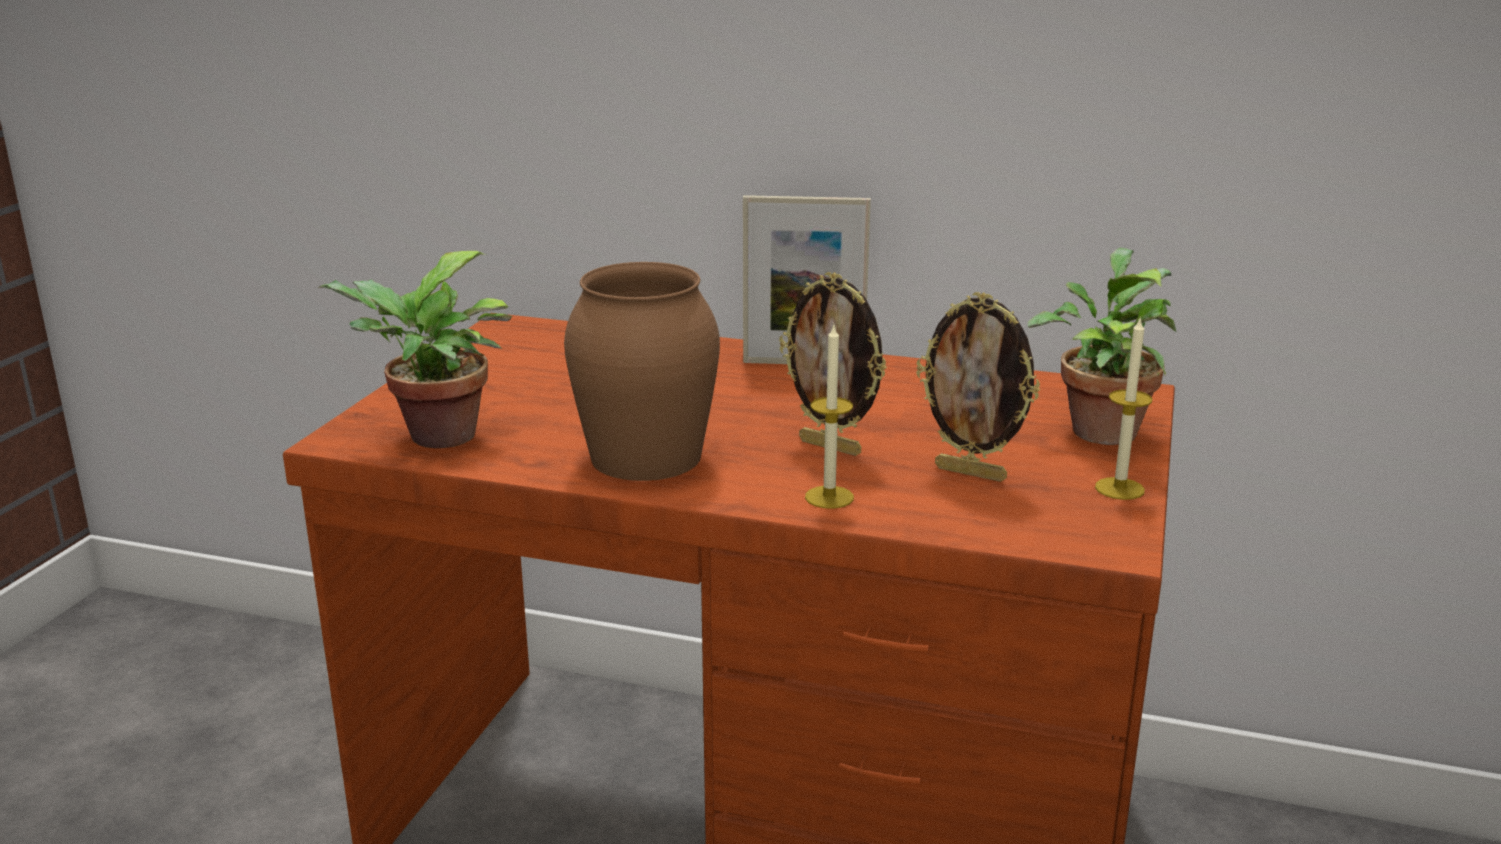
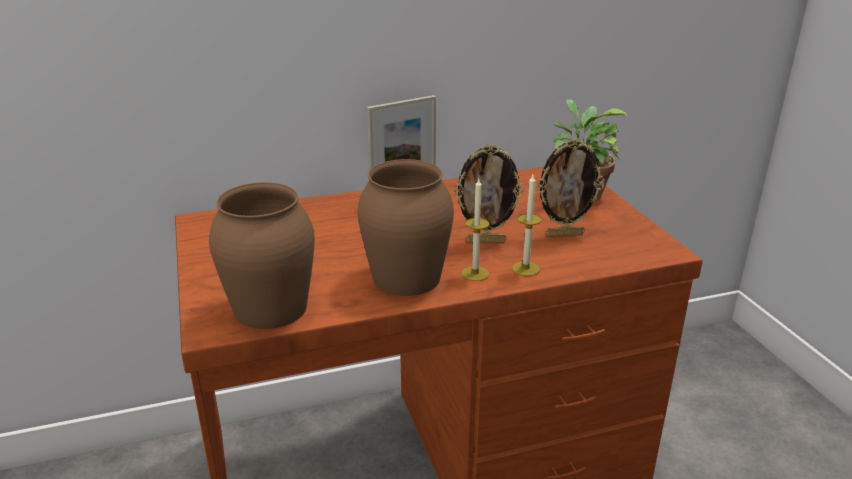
camera: 35 degrees left, 5 degrees up
(434, 438) = (269, 308): potted plant -> brown vase
(1119, 488) = (630, 221): candle -> candle (475, 273)

